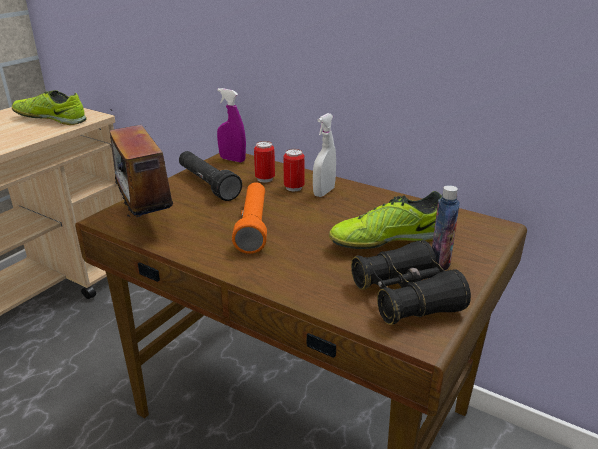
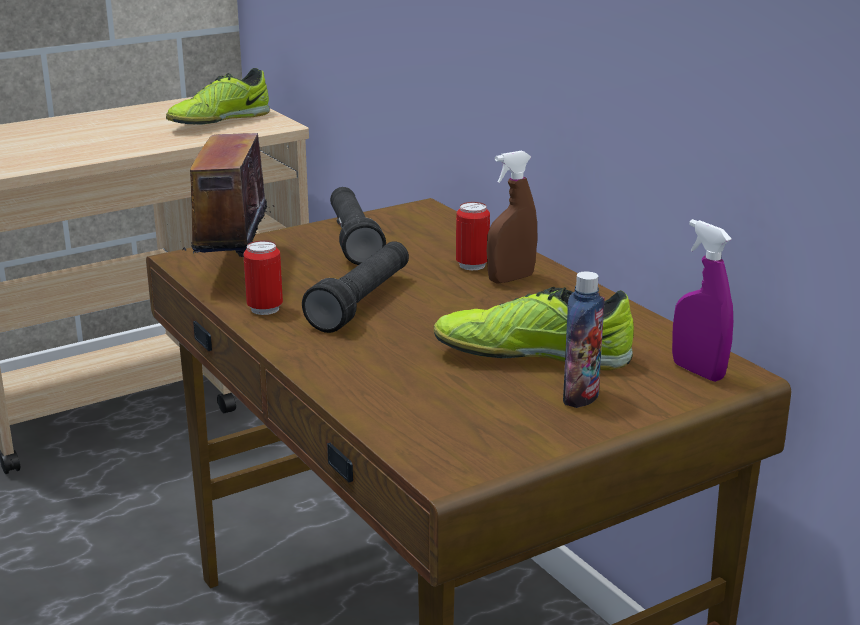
camera: 25 degrees right, 5 degrees down
(51, 119) = (219, 121): shoe -> shoe turned 90 degrees counterclockwise
(232, 159) = (421, 213): purple spray bottle -> purple spray bottle (697, 371)
(253, 226) = (362, 302): orange flashlight -> black flashlight
(265, 179) = (442, 247): can -> can (265, 309)
(324, 192) = (511, 279): white spray bottle -> brown spray bottle
(406, 297) = (479, 424): black binoculars -> none

